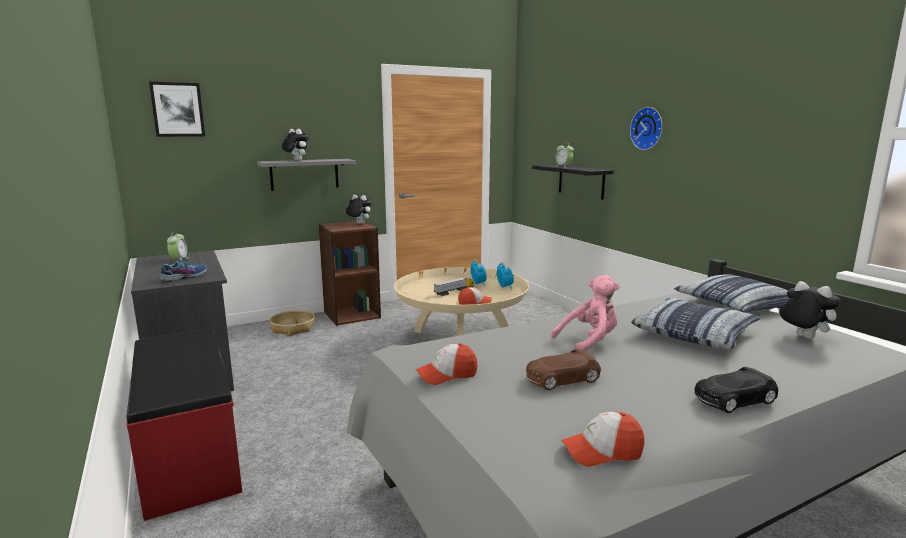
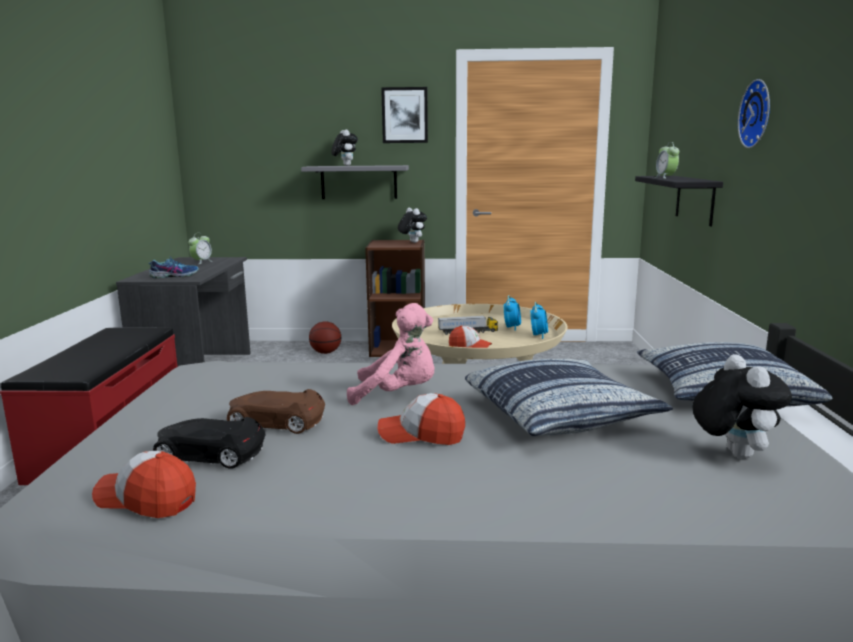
camera: 30 degrees right, 0 degrees up
(177, 109) = (234, 111): picture -> picture (405, 115)
(293, 328) = (326, 352): basket -> basketball
(447, 375) = (184, 393): cap -> cap (421, 435)
(733, 399) = (418, 497): black toy car -> black toy car (209, 454)

